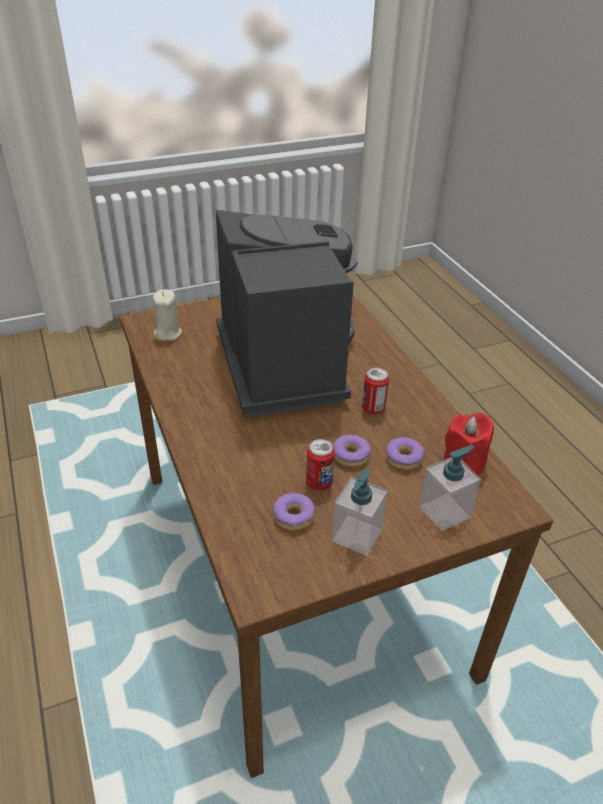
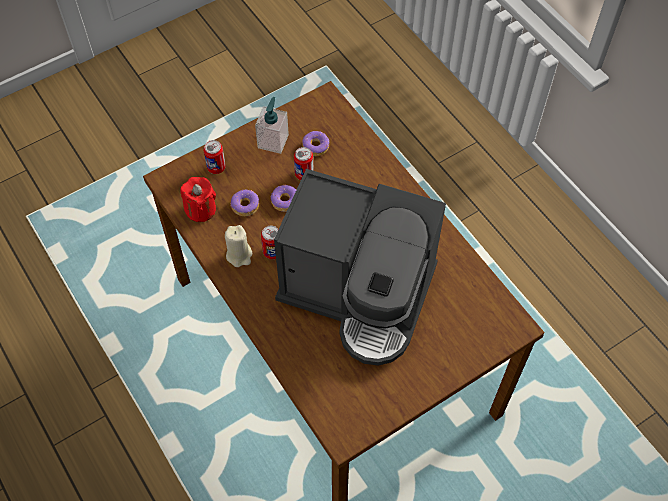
camera: 170 degrees right, 20 degrees up
(167, 333) = (483, 314): beige candle -> beige candle (239, 255)
(284, 363) = (359, 293): coffee machine -> coffee machine turned 45 degrees counterclockwise
(444, 511) = (216, 167): soap dispenser -> can

